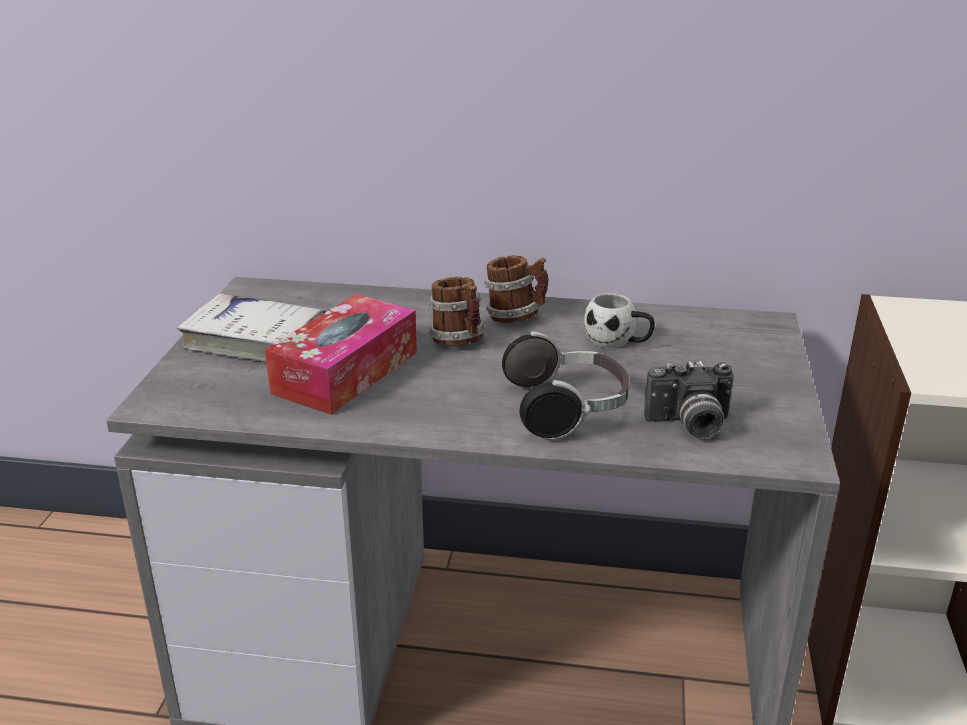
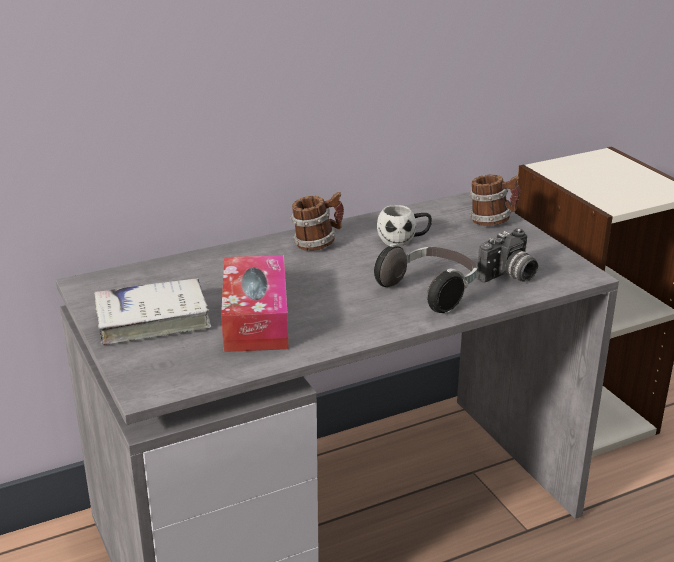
camera: 35 degrees left, 0 degrees up
(459, 341) = (303, 272): mug -> mug (492, 221)

